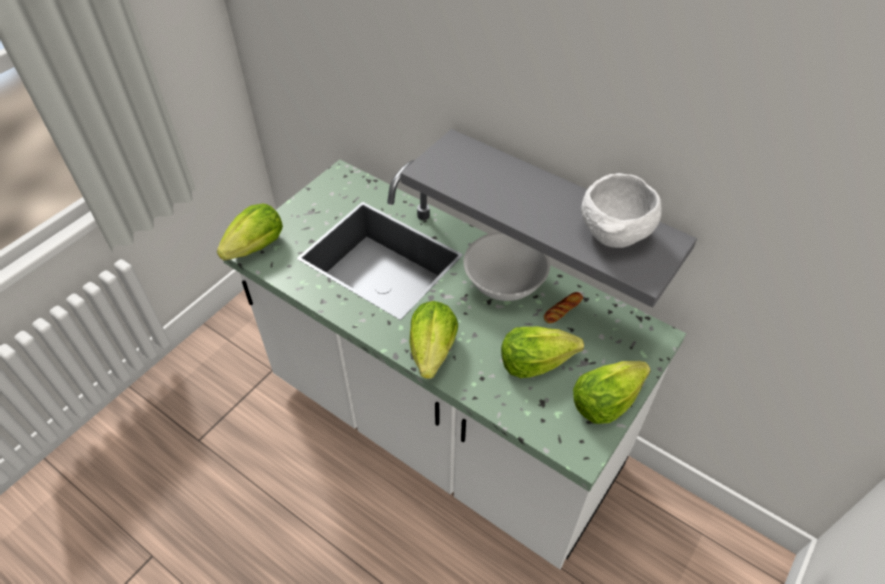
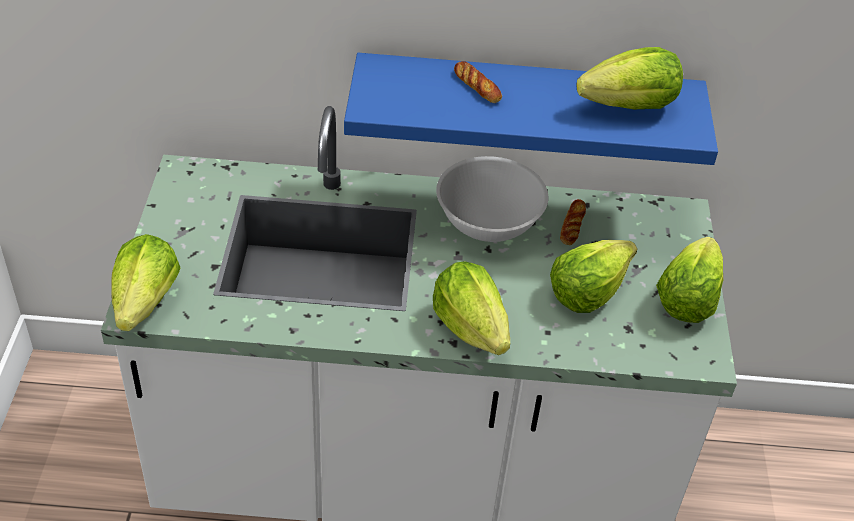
camera: 35 degrees left, 5 degrees down
(511, 180) = (477, 86): none -> bread
(560, 208) = (525, 106): grey shelf -> blue shelf
(614, 236) = (630, 106): white bowl -> lettuce

